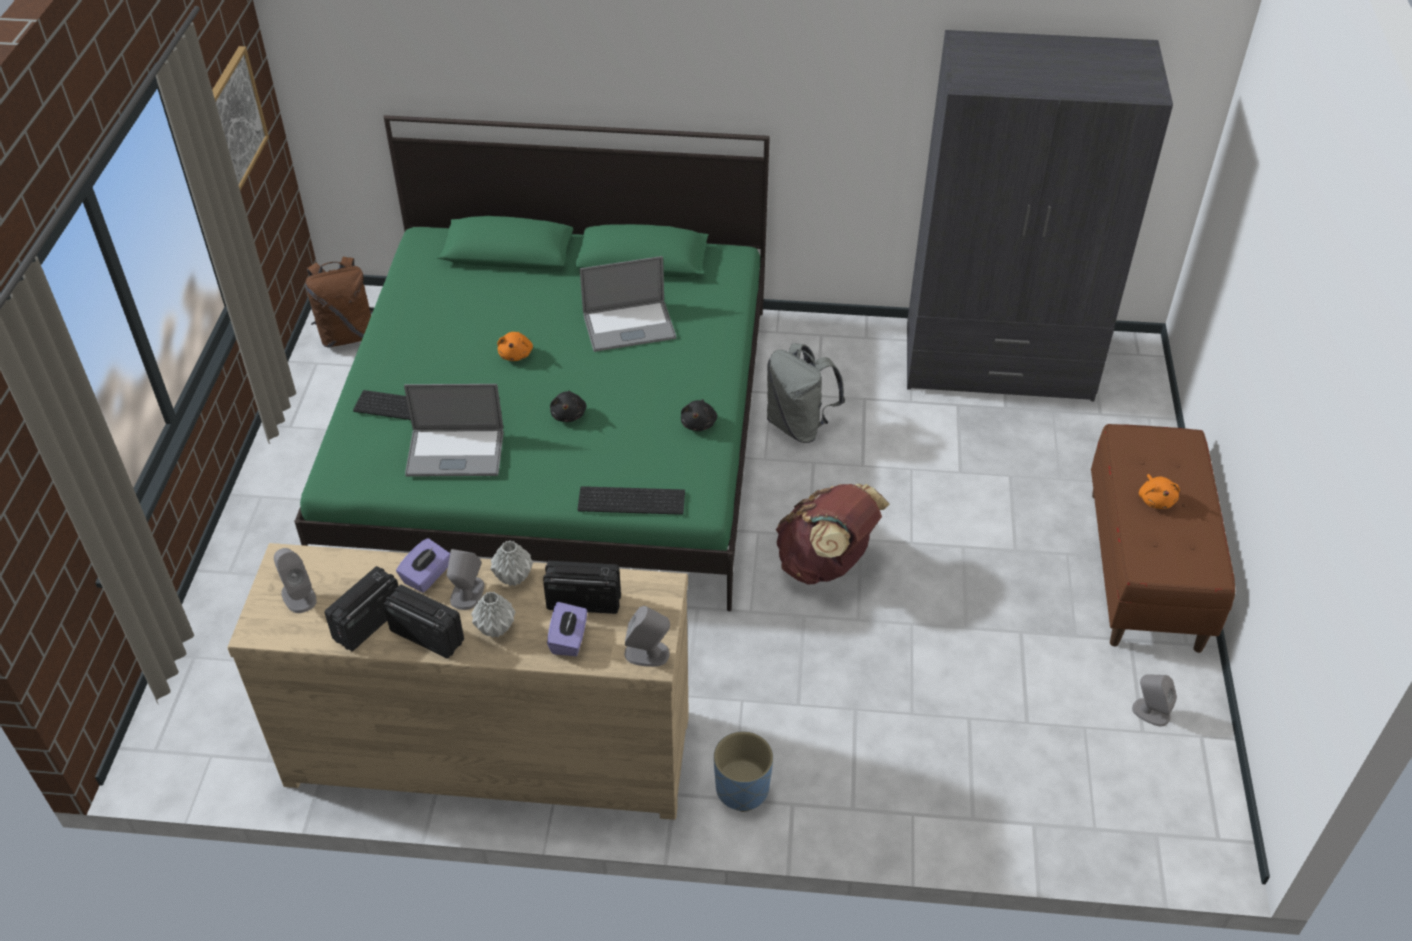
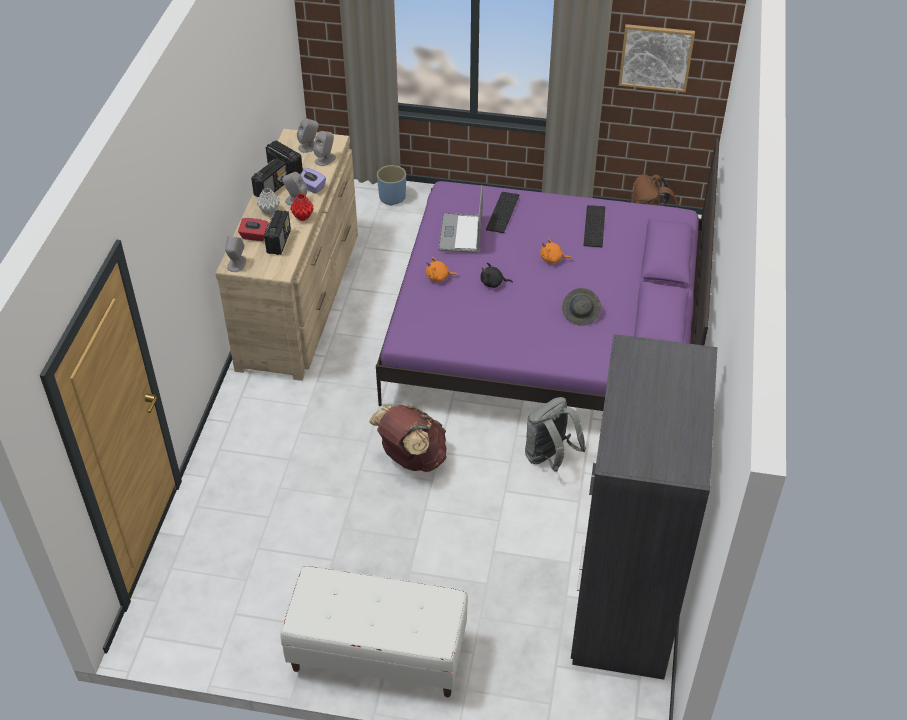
camera: 95 degrees right, 0 degrees up
(514, 577) = (303, 217): grey vase -> red vase
(558, 434) = (547, 328): green bed -> purple bed
(569, 639) = (254, 236): purple tissue box -> red tissue box
(629, 326) = (581, 313): laptop -> grey hat
(632, 499) = (411, 309): keyboard -> keyboard (595, 227)
(699, 423) = (478, 343): black plush toy -> none
(741, 789) = (246, 400): blue planter -> blue planter (392, 197)
(1145, 569) = (377, 654): brown bench -> white bench
(1150, 712) = (249, 622): grey speaker -> grey speaker (325, 159)
(1156, 499) = (378, 603): orange plush toy -> orange plush toy (439, 277)

